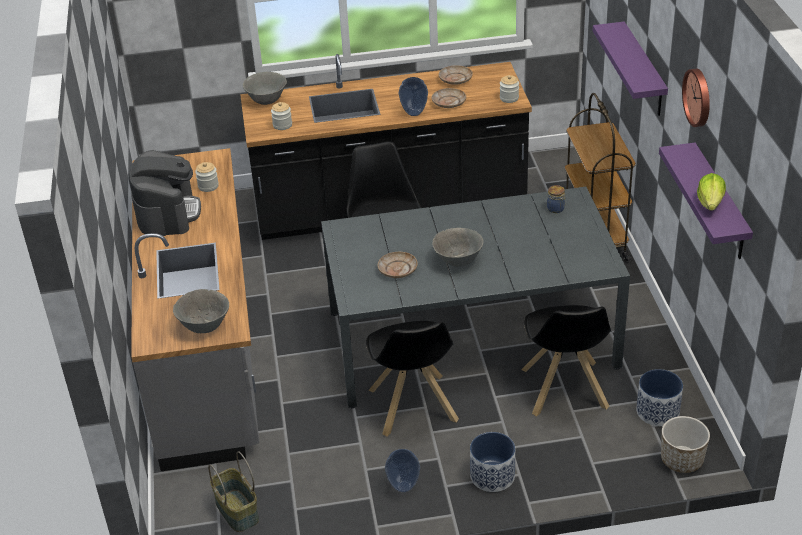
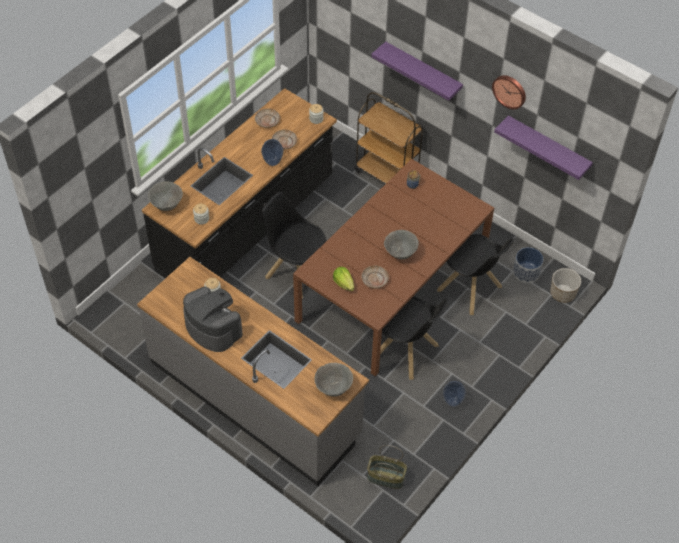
camera: 45 degrees left, 15 degrees up
(471, 339) = (392, 289): grey dining table -> brown dining table
(492, 476) = (487, 365): planter -> none
(710, 203) = (557, 154): lettuce -> lettuce (343, 283)

